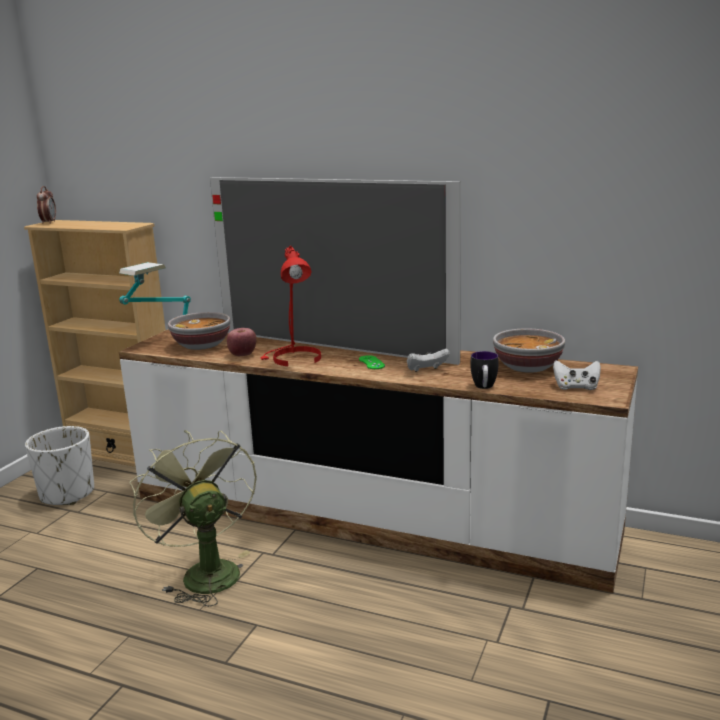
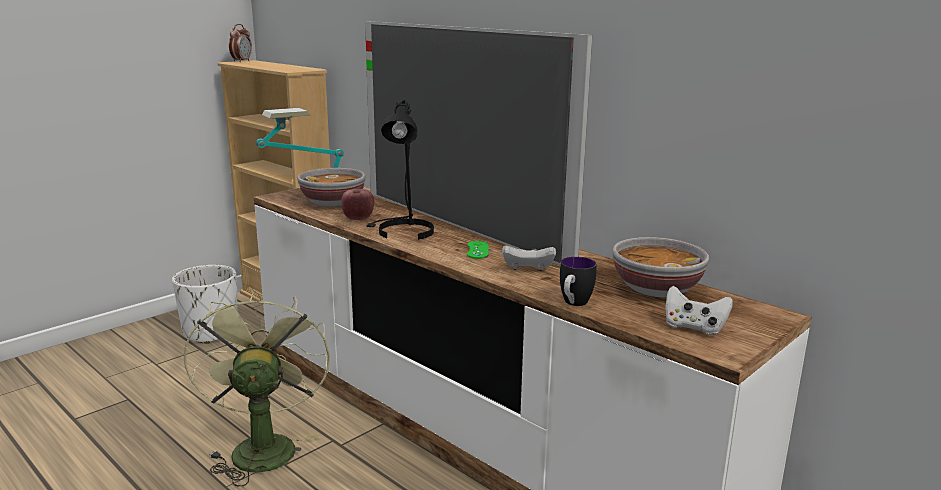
camera: 20 degrees right, 0 degrees up
(293, 359) = (402, 232): red table lamp -> black table lamp

